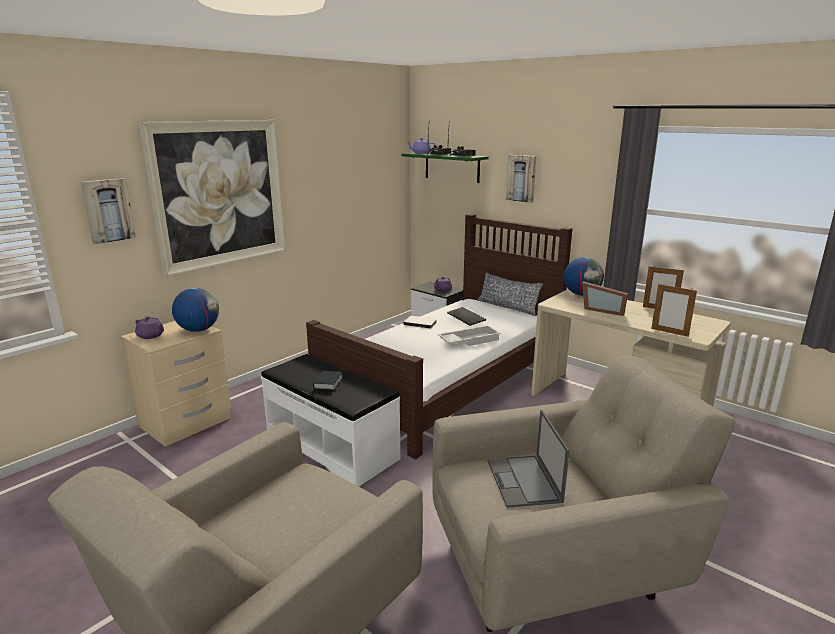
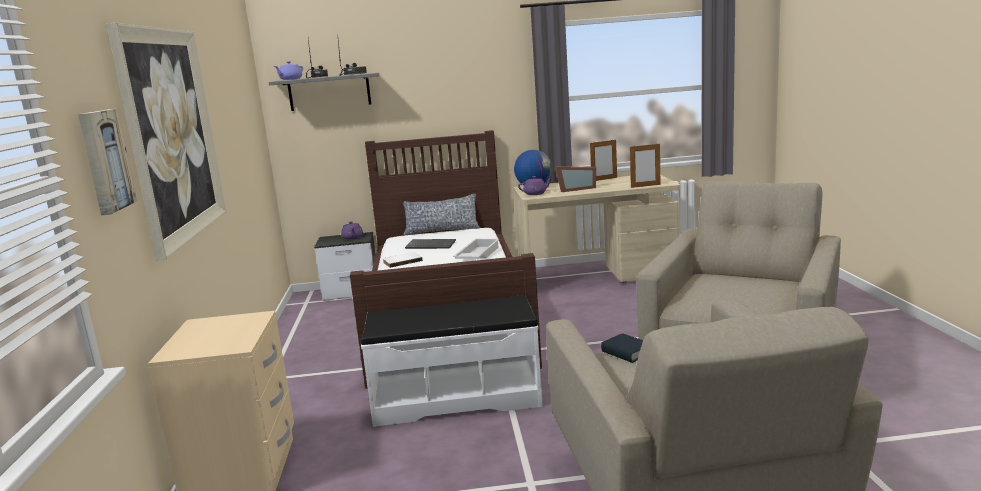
camera: 45 degrees left, 5 degrees down
(151, 336) = (198, 345): purple teapot -> purple teapot (535, 193)
(198, 330) = (246, 320): globe -> none
(328, 383) = (456, 315): book -> book (626, 353)
(452, 167) = (329, 92): green shelf -> grey shelf
(521, 178) = (425, 90): picture -> none
(524, 481) = (729, 290): laptop -> none

